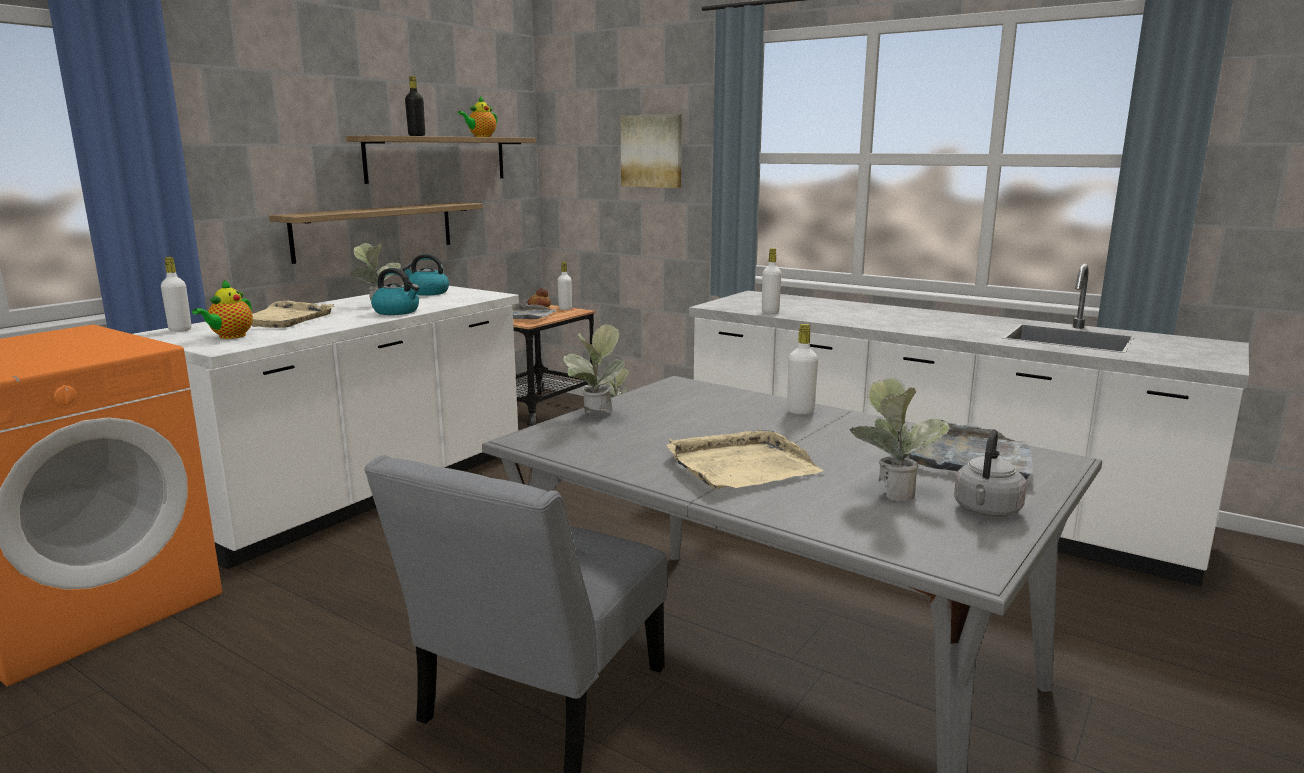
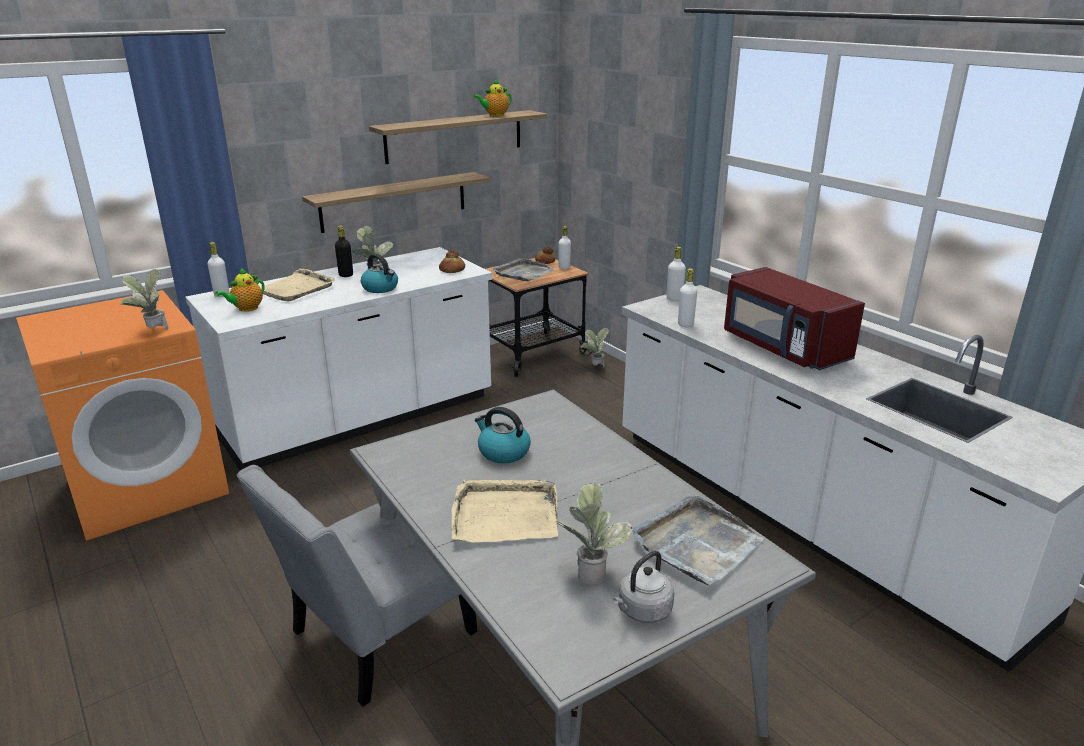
camera: 20 degrees right, 10 degrees up
(416, 136) = (430, 122): black bottle -> black bottle (346, 275)
(427, 292) = (424, 261): kettle -> kettle (503, 452)
(469, 295) = (452, 270): none -> bread
(594, 415) = (449, 432): potted plant -> potted plant (153, 331)
(652, 151) = (643, 136): picture -> none
(800, 411) = (612, 457): white bottle -> white bottle (674, 299)
(882, 317) = (782, 347): none -> red microwave

